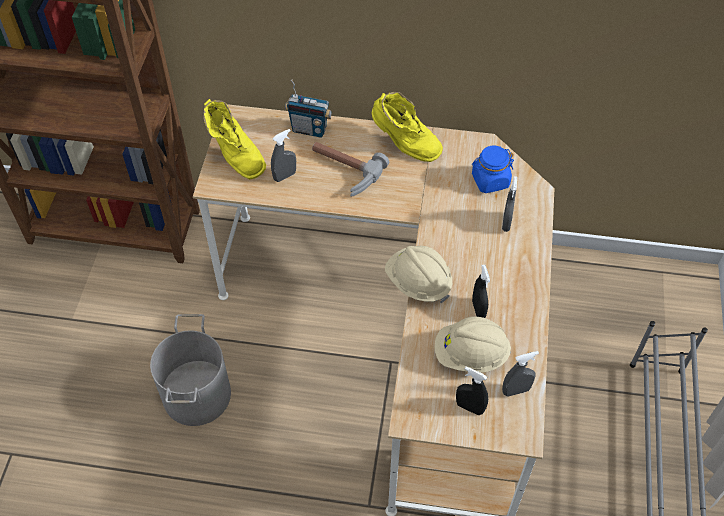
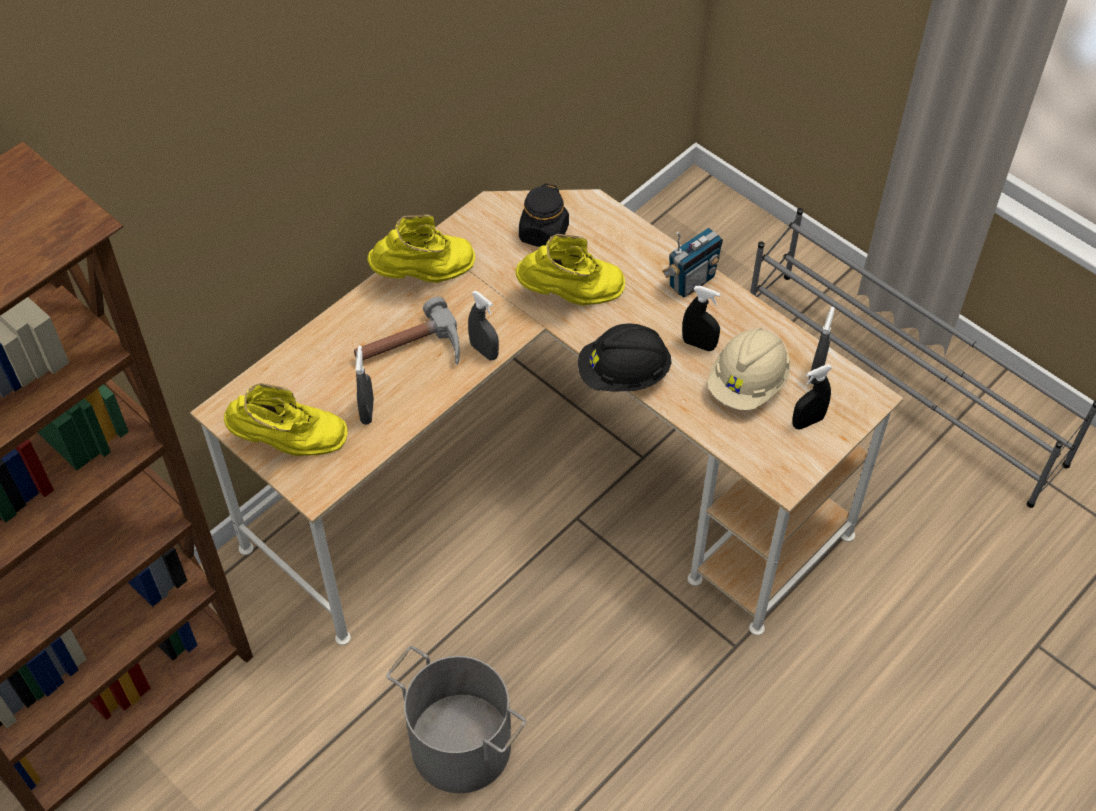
camera: 55 degrees left, 0 degrees up
(309, 129) = (318, 349): radio -> radio (691, 281)
(418, 283) = (623, 374): beige hard hat -> black hard hat
(455, 222) = (571, 296): none -> yellow boot
(490, 181) = (544, 234): blue jar -> black jar
(506, 223) = (610, 254): grey spray bottle -> grey spray bottle (484, 351)

